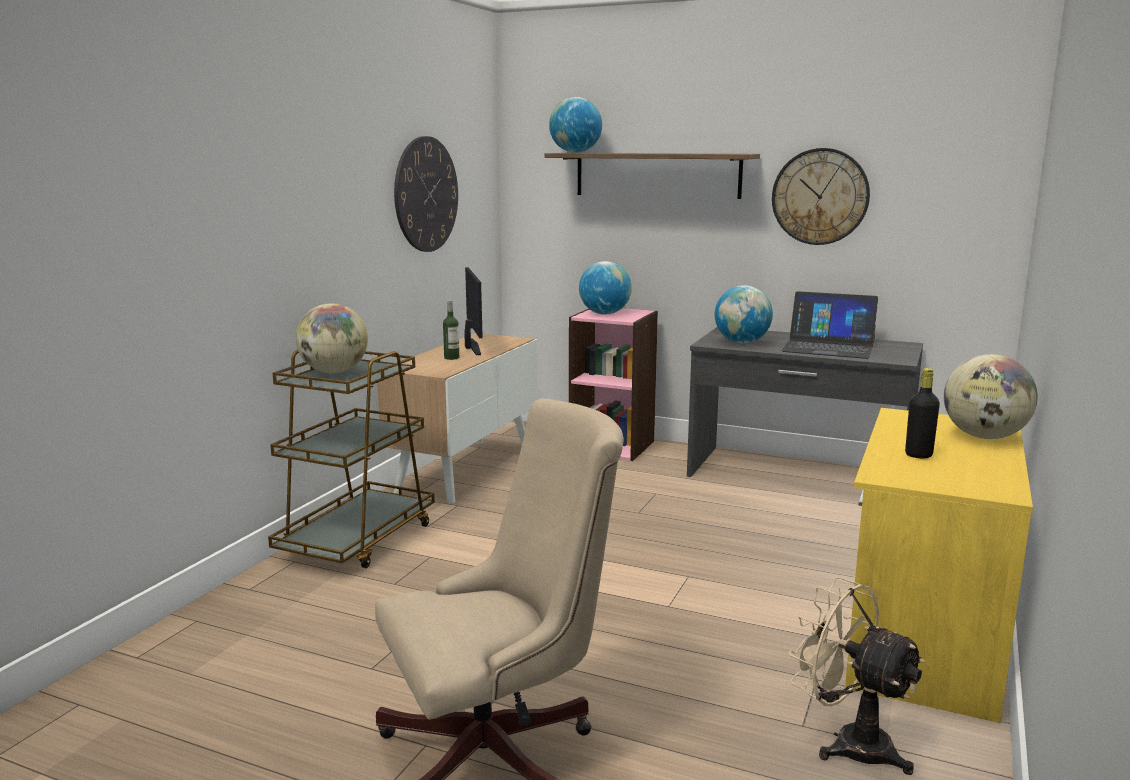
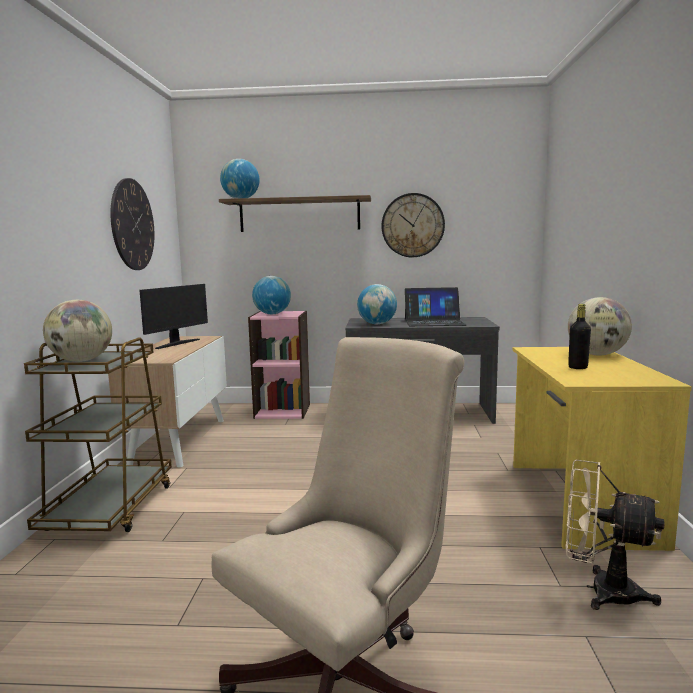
camera: 20 degrees left, 5 degrees down
(451, 358) = (166, 351): bottle -> none
(471, 347) = (177, 344): monitor -> monitor turned 60 degrees clockwise

